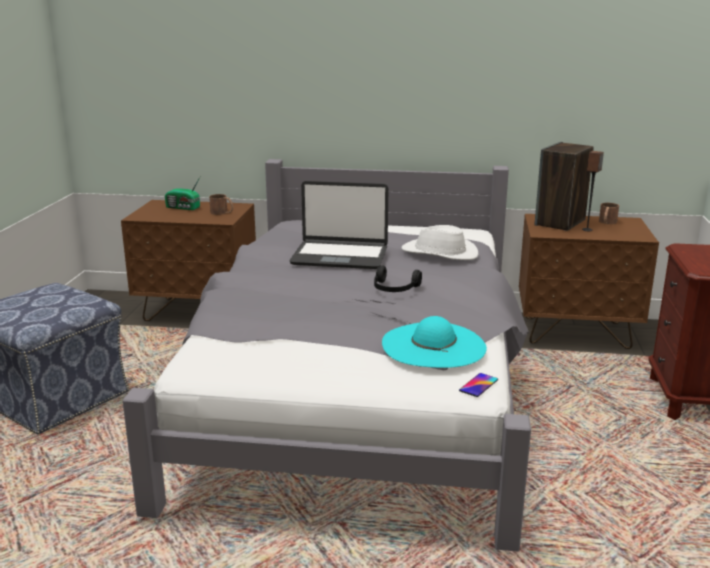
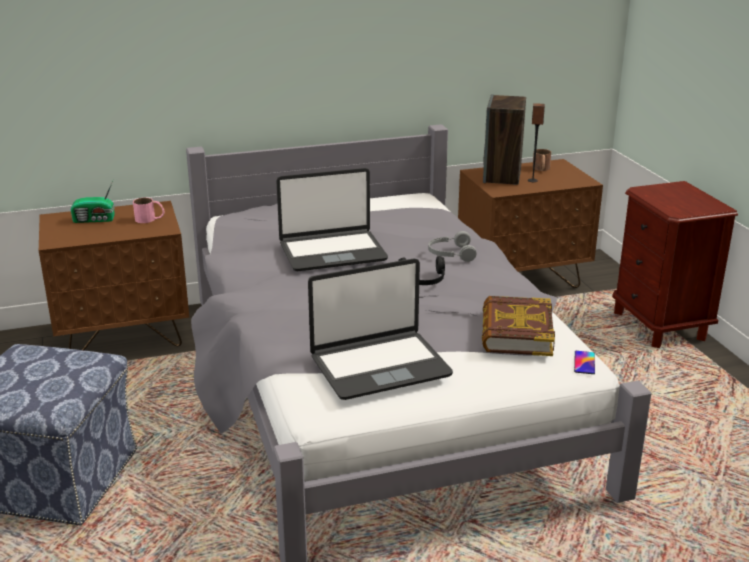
camera: 25 degrees left, 5 degrees up
(222, 213) = (150, 219): brown mug -> pink mug
(277, 345) = (379, 366): none -> laptop
(433, 345) = (516, 332): turquoise hat -> book
(439, 253) = (420, 230): white hat -> none
(444, 274) = (450, 254): none -> grey headphones

